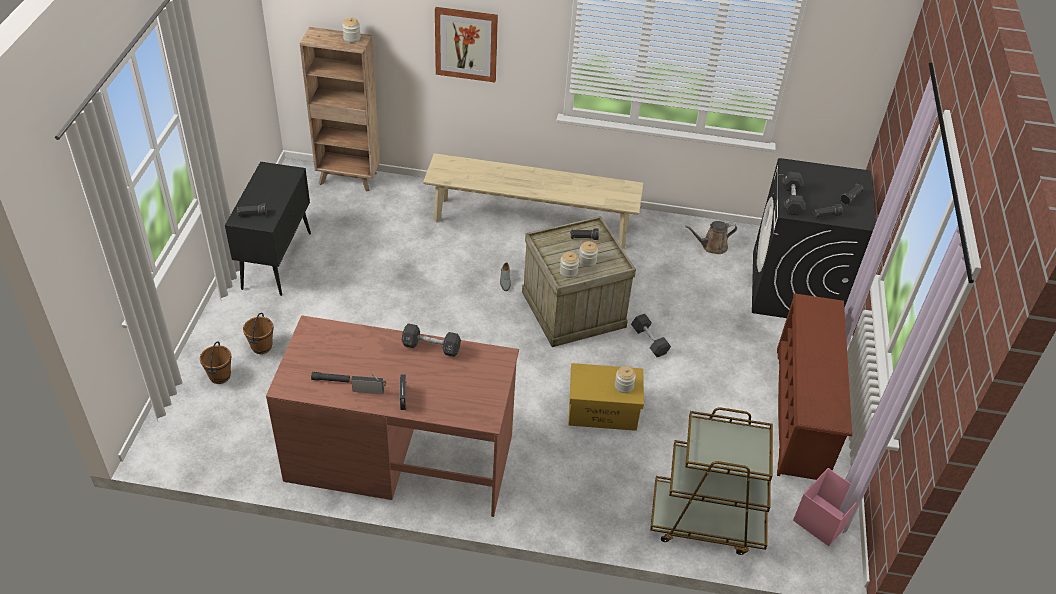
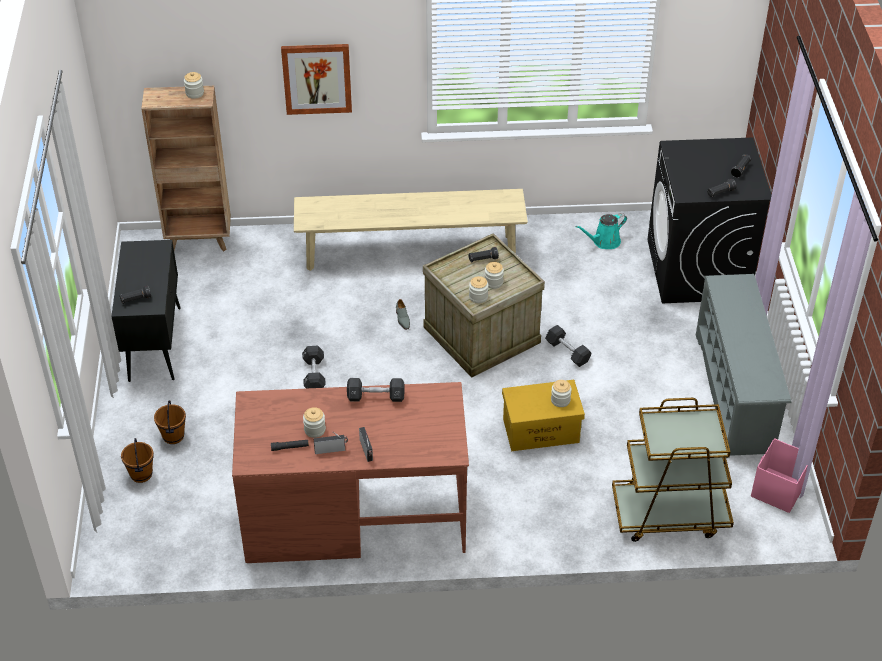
camera: 10 degrees left, 0 degrees up
(361, 367) = (315, 430): none -> jar
(712, 246) = (604, 242): brown watering can -> turquoise watering can
(791, 200) = (684, 183): black dumbbell -> black dumbbell (314, 375)
(802, 413) = (735, 393): brown shoe rack -> grey shoe rack

